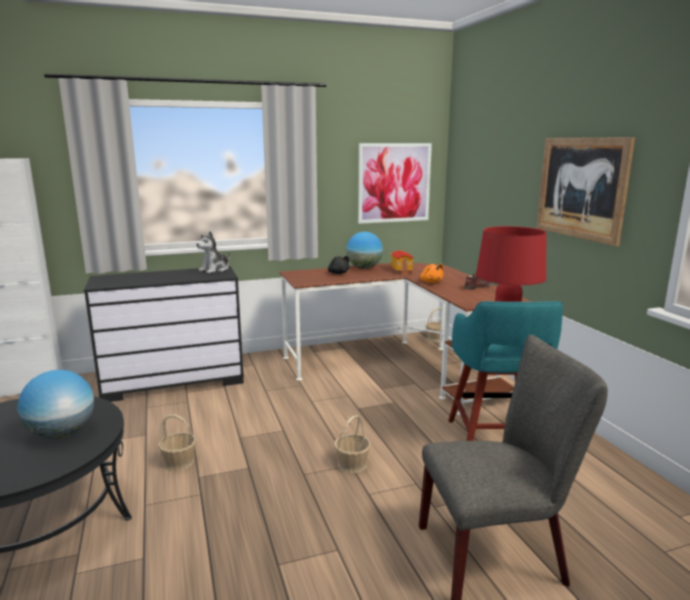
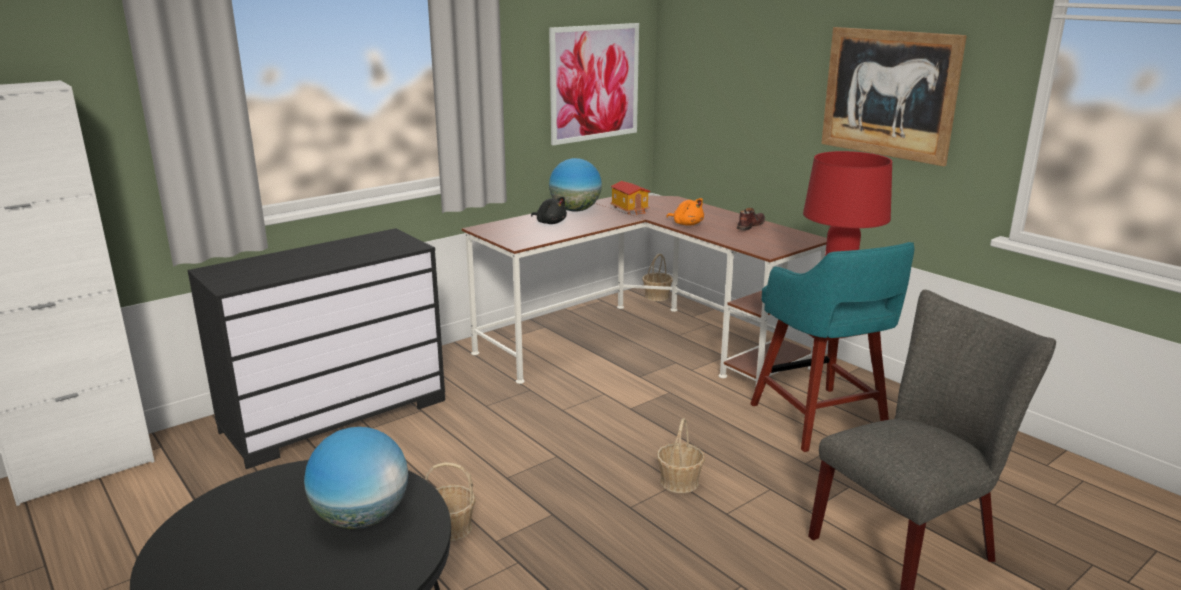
camera: 20 degrees left, 5 degrees up
(215, 270) = (382, 237): plush toy -> none

